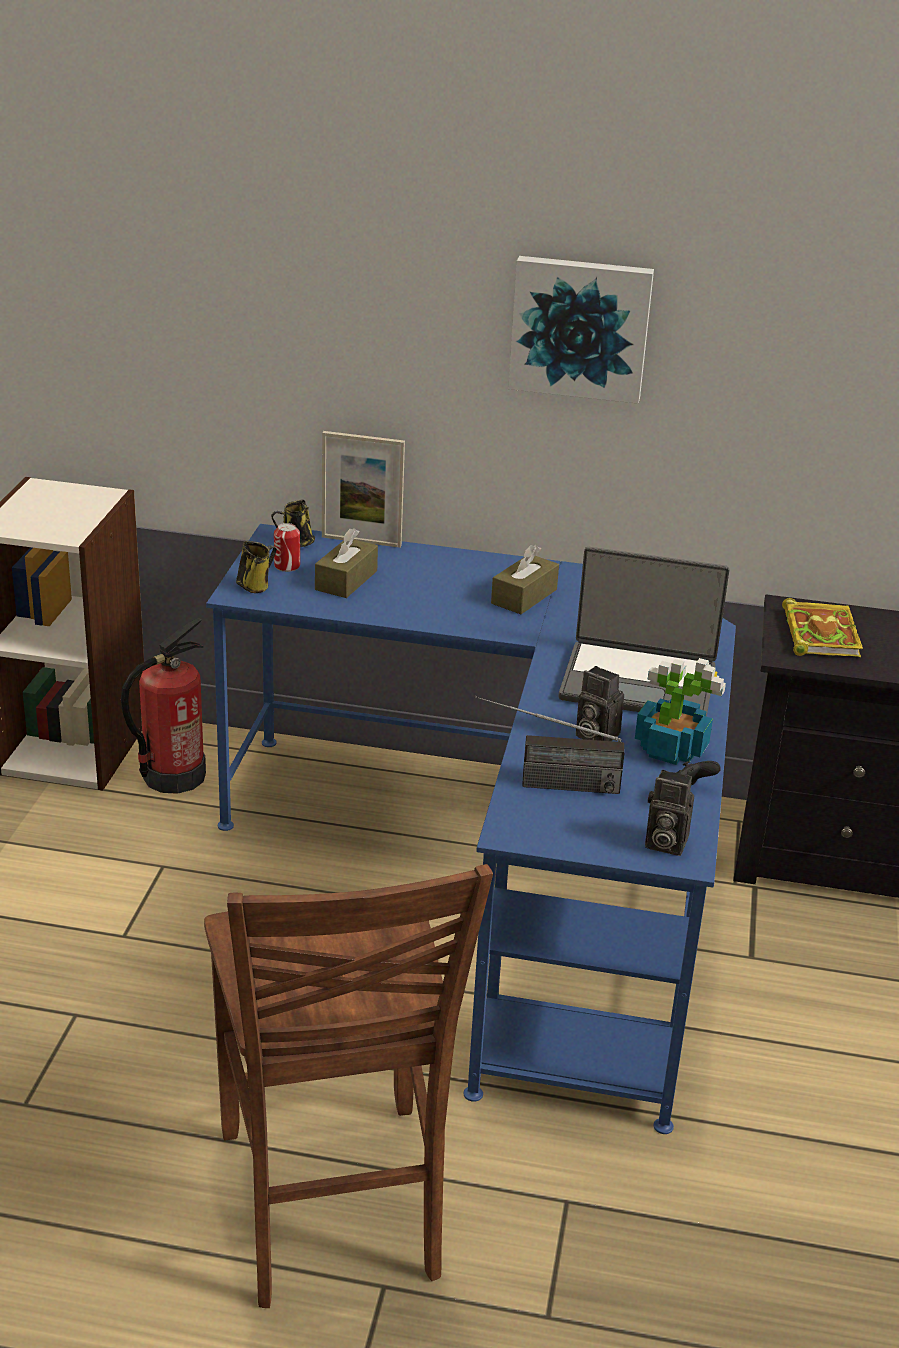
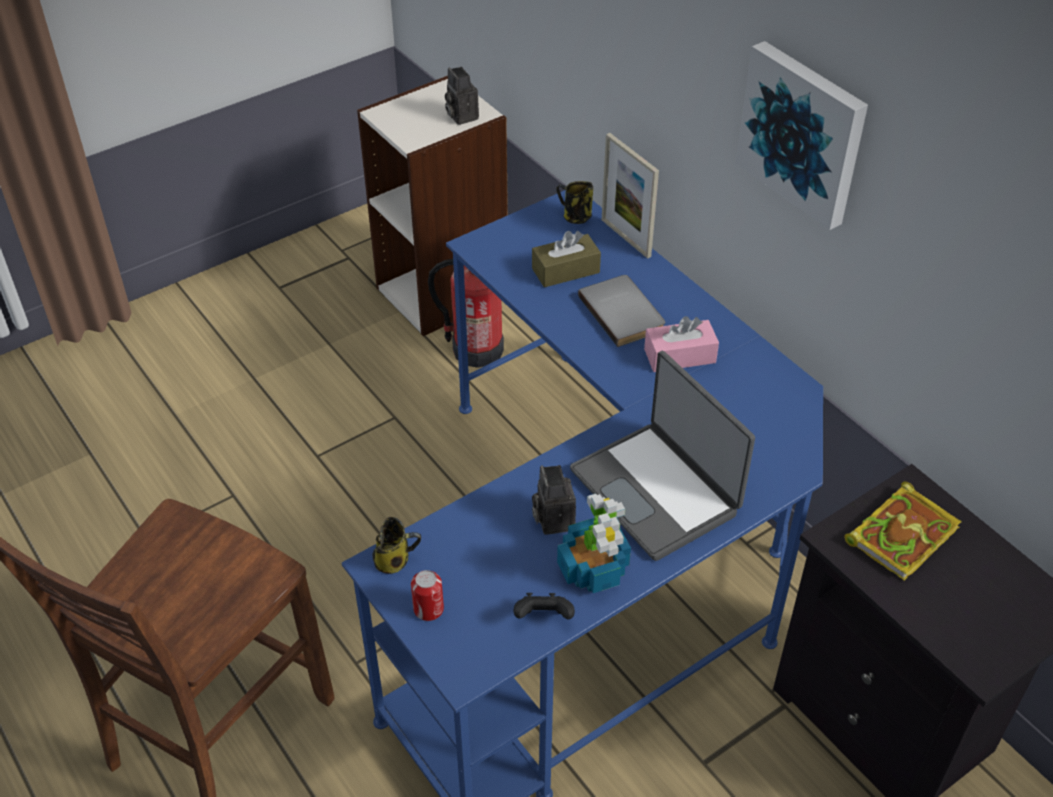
camera: 45 degrees right, 15 degrees up
(255, 586) = (496, 243): mug -> mug (394, 560)
(287, 566) = (541, 236): can -> can (428, 609)
(438, 588) = (624, 312): none -> grey book
(524, 596) = (679, 356): brown tissue box -> pink tissue box
(544, 783) = (457, 539): radio -> none
(663, 843) = (467, 649): camera -> camera (460, 116)

